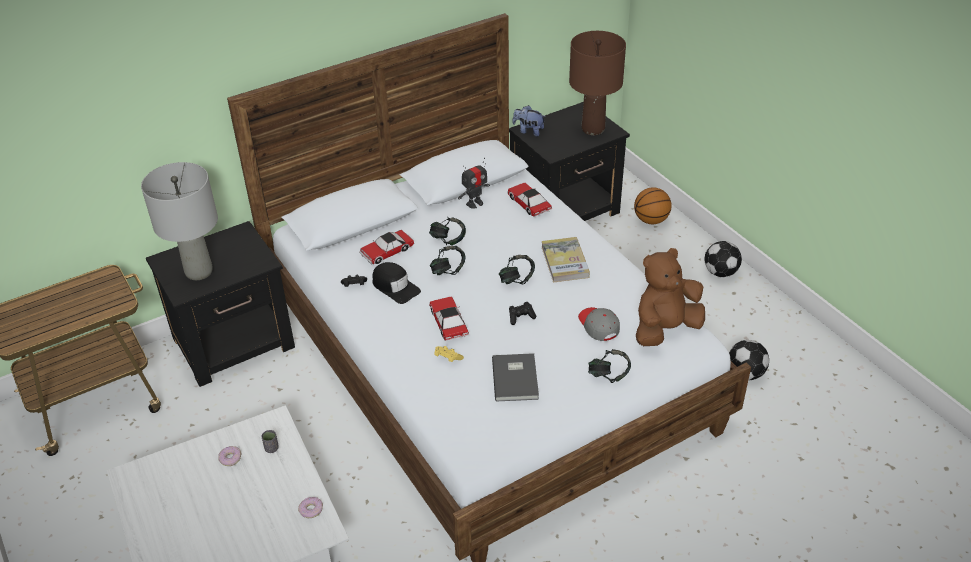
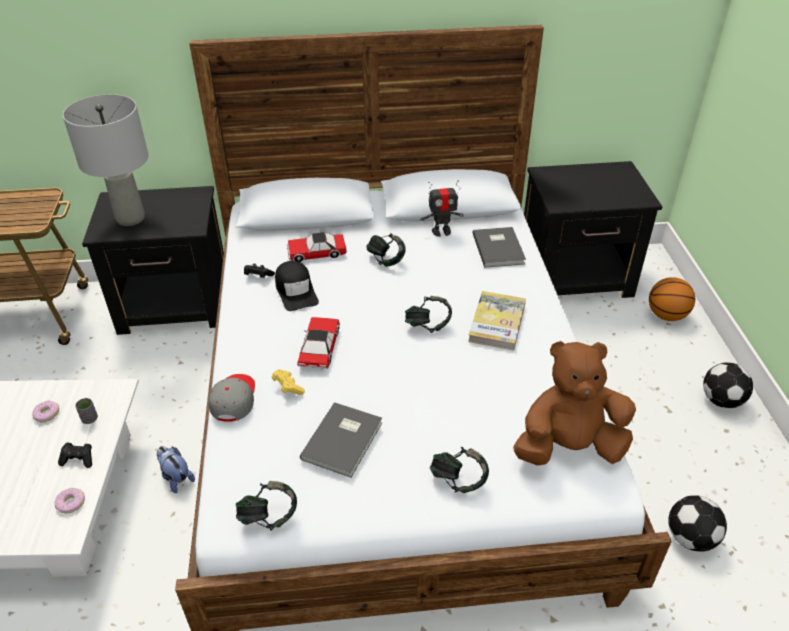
camera: 25 degrees right, 0 degrees up
(448, 271) = (361, 291): headphones -> headphones (268, 517)
(521, 317) = (403, 369): black game controller -> black game controller (79, 459)
(528, 131) = (547, 175): plush toy -> plush toy (176, 478)
(529, 204) = (499, 248): toy car -> grey book
(593, 129) = (621, 191): brown table lamp -> none
(598, 326) = (486, 412): grey cap -> grey cap (233, 400)

